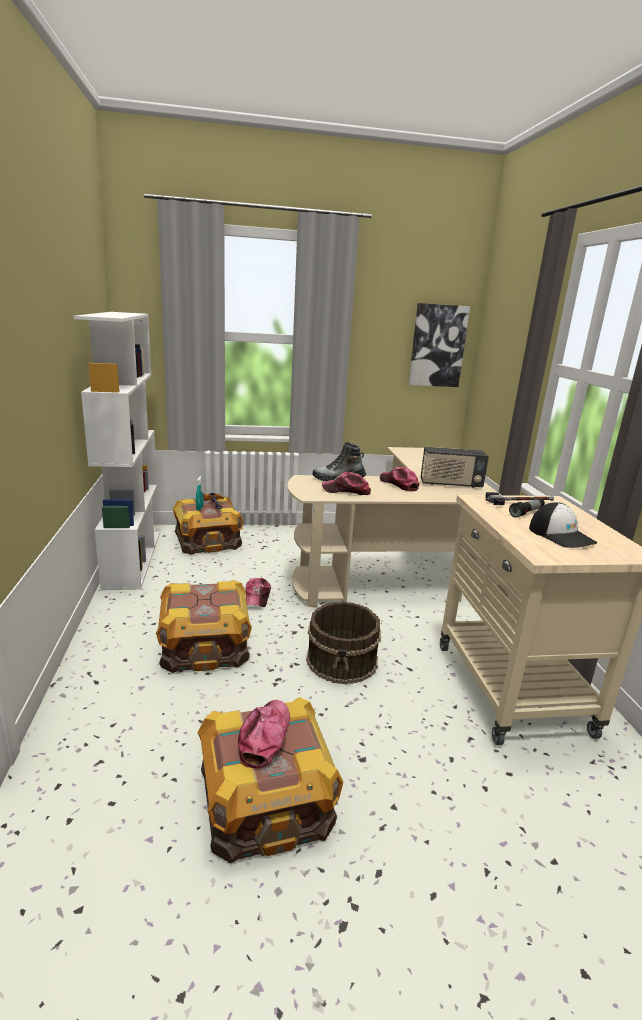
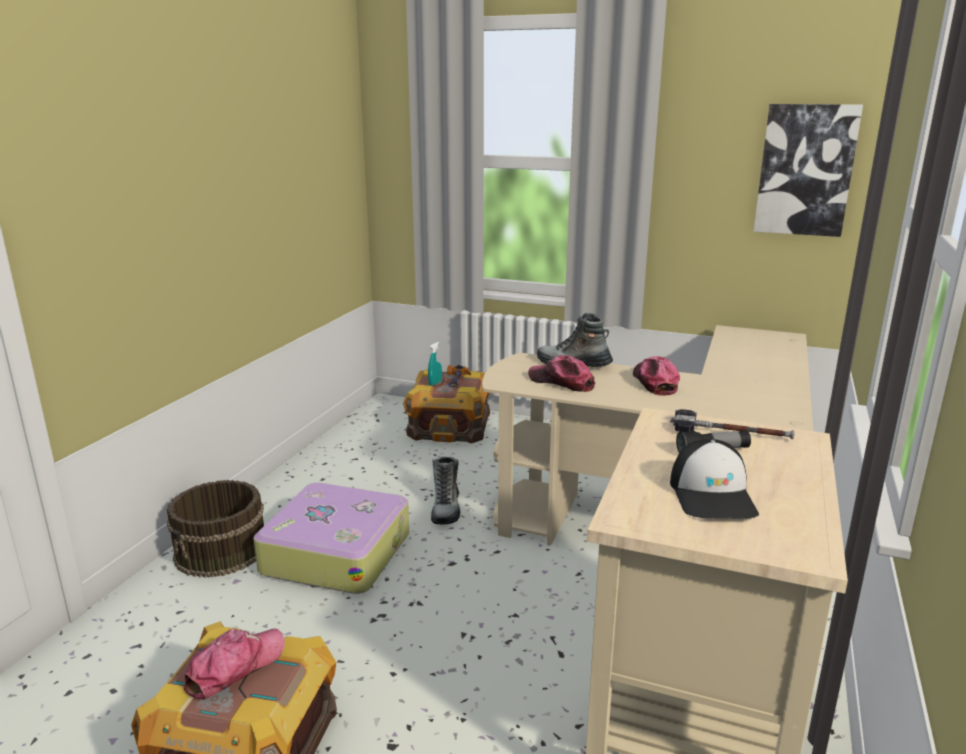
camera: 30 degrees right, 0 degrees up
(132, 558) = (349, 433): white bookcase -> none
(204, 646) = (336, 552): crate -> suitcase
(257, 597) = (446, 509): cap -> boot
(342, 660) = (480, 615): brown bucket -> brown bucket (222, 551)
(450, 484) = (741, 392): radio -> none

